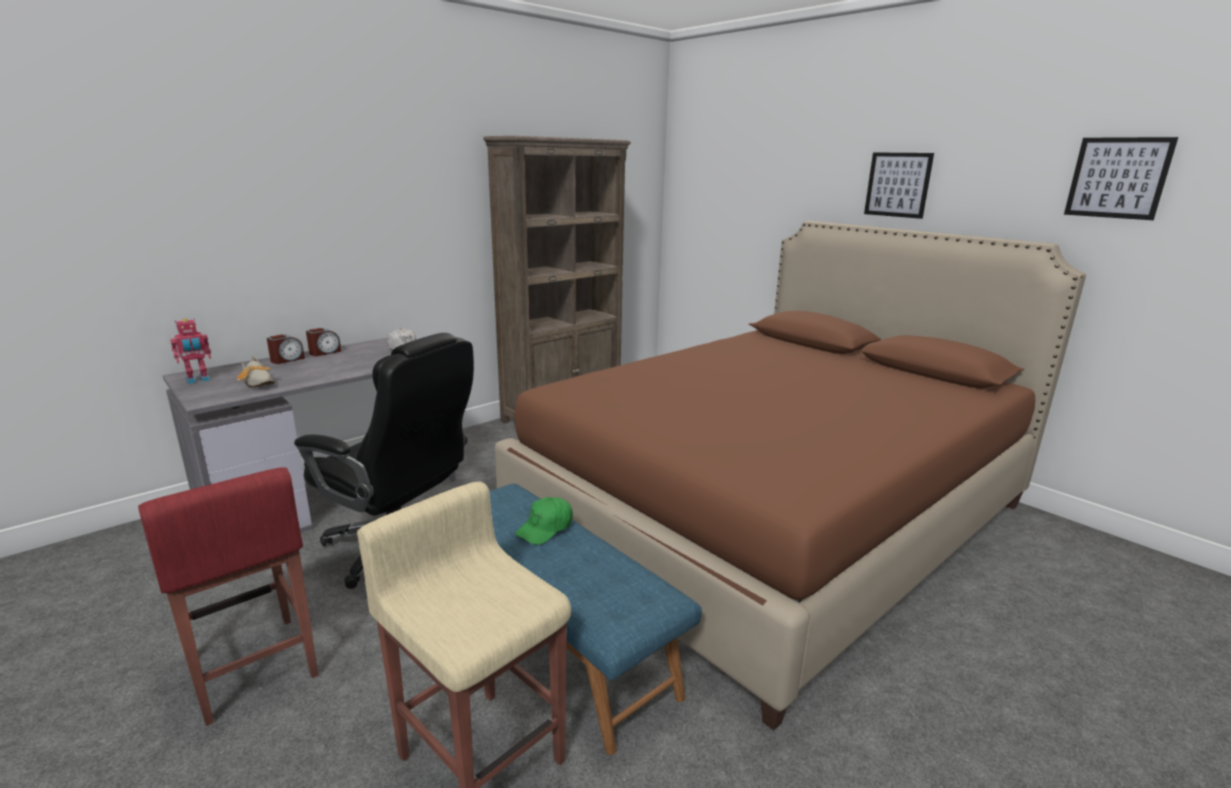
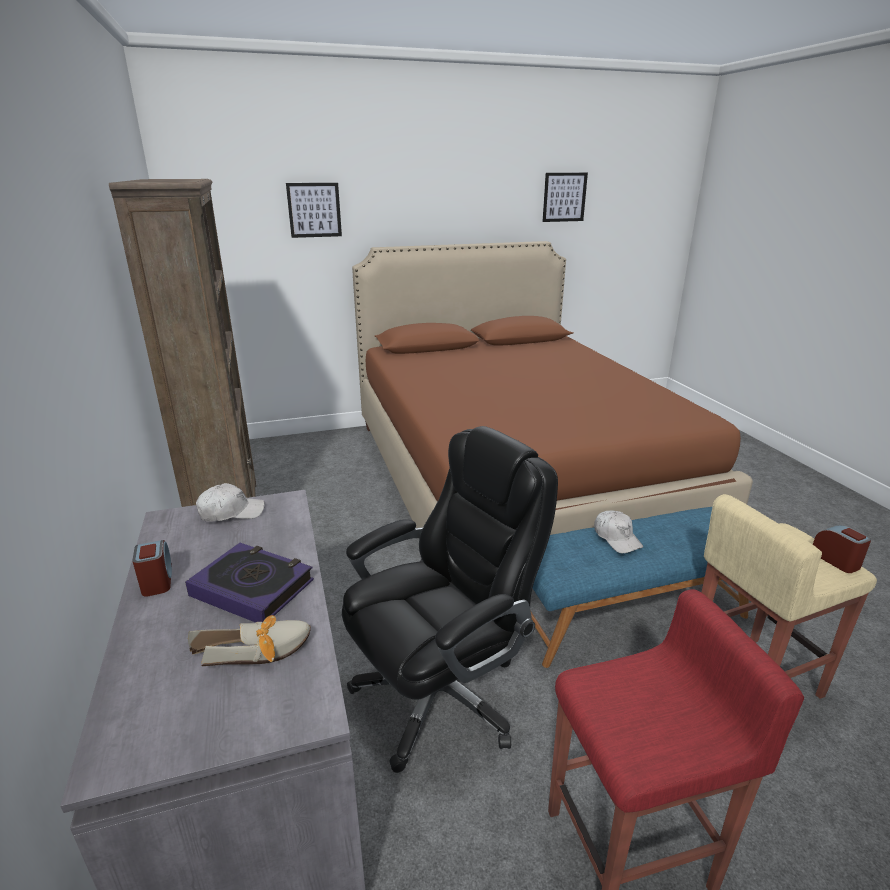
camera: 65 degrees left, 5 degrees up
(198, 380) = (168, 734): toy robot -> none
(287, 360) = (154, 621): alarm clock -> alarm clock (836, 560)
(318, 370) = (252, 588): none -> book
(545, 528) = (617, 538): green cap -> white cap
(898, 185) = (436, 210): picture -> picture (314, 210)

